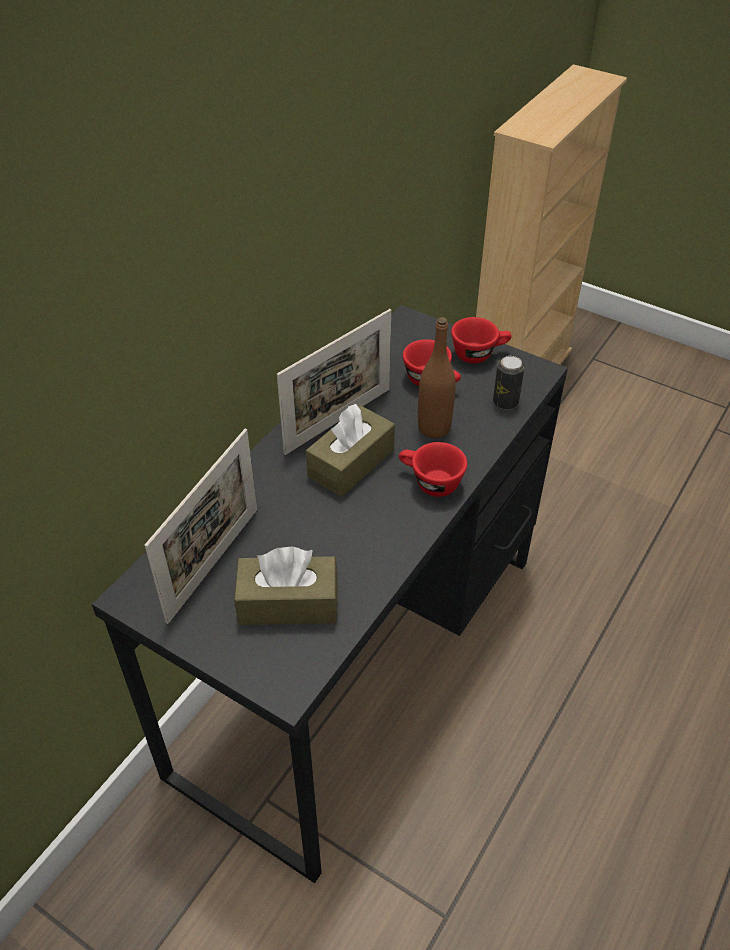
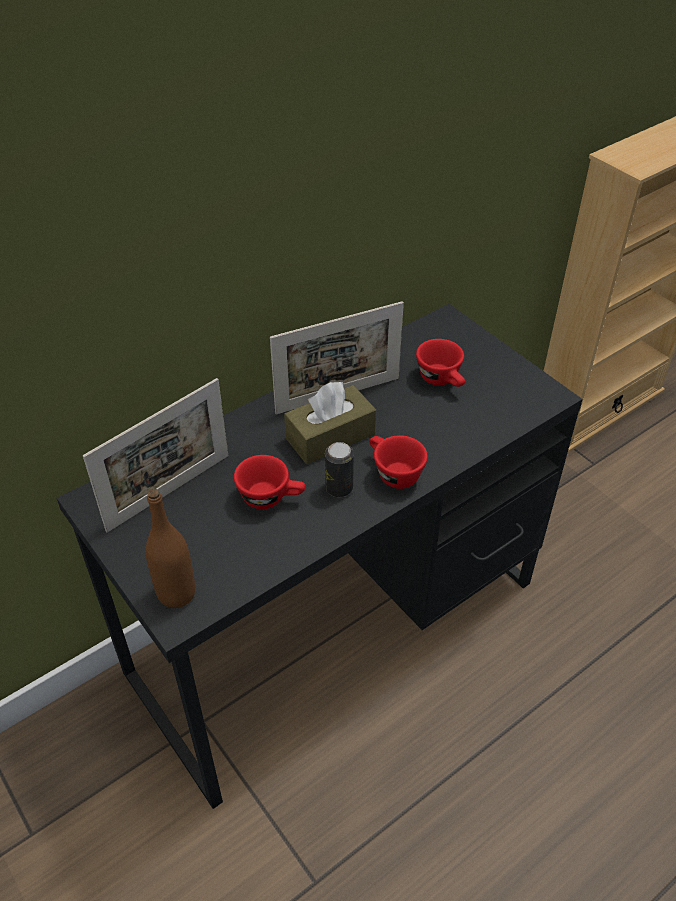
camera: 20 degrees right, 0 degrees up
(288, 603) = (214, 544): brown tissue box -> none
(434, 428) = (422, 424): brown bottle -> brown bottle (176, 593)
(479, 353) = (500, 365): red cup -> red cup (271, 497)
(505, 402) = (502, 417): can -> can (339, 488)

